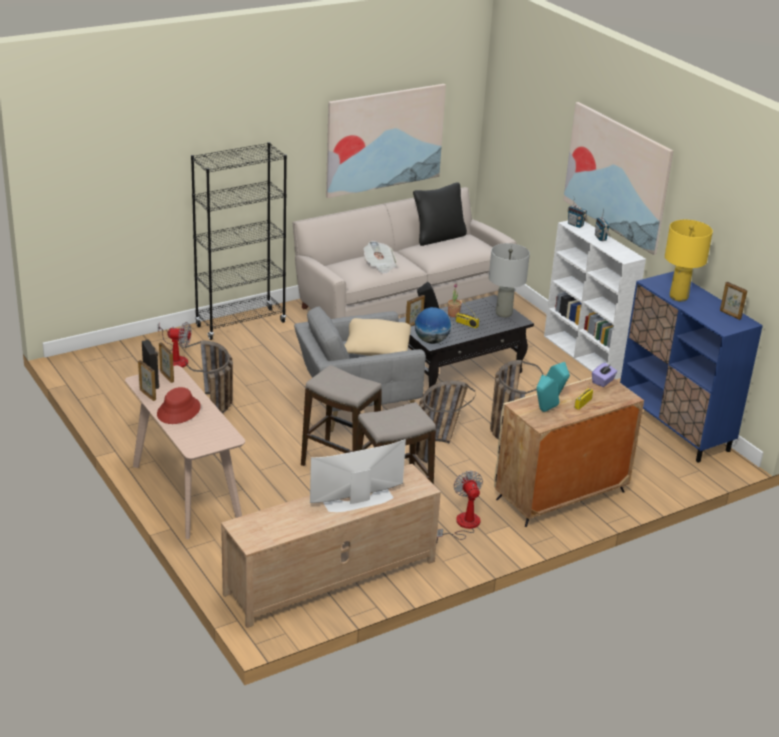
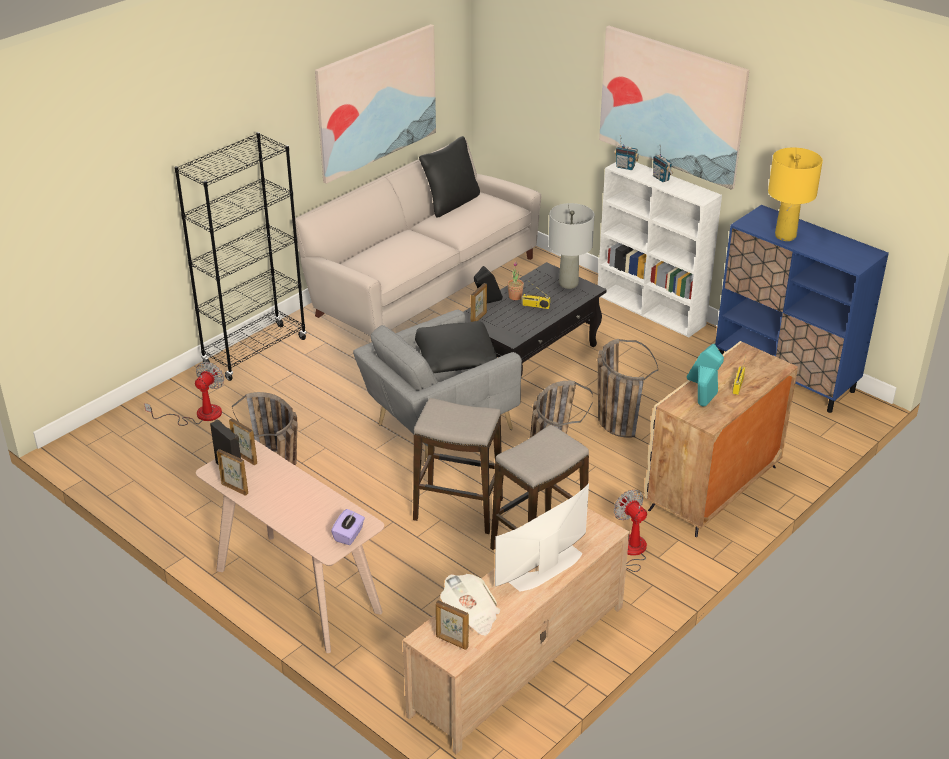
camera: 15 degrees left, 5 degrees up
(175, 359) = (199, 415): fan -> fan turned 60 degrees counterclockwise
(179, 411) = (284, 502): red hat -> none
(376, 348) = (454, 359): beige pillow -> black pillow
(379, 266) = (405, 252): newspaper -> newspaper (470, 615)
(431, 341) = (509, 335): globe -> none
(603, 381) = (743, 353): purple tissue box -> purple tissue box (349, 535)
(730, 315) = (849, 247): picture frame -> picture frame (452, 642)

